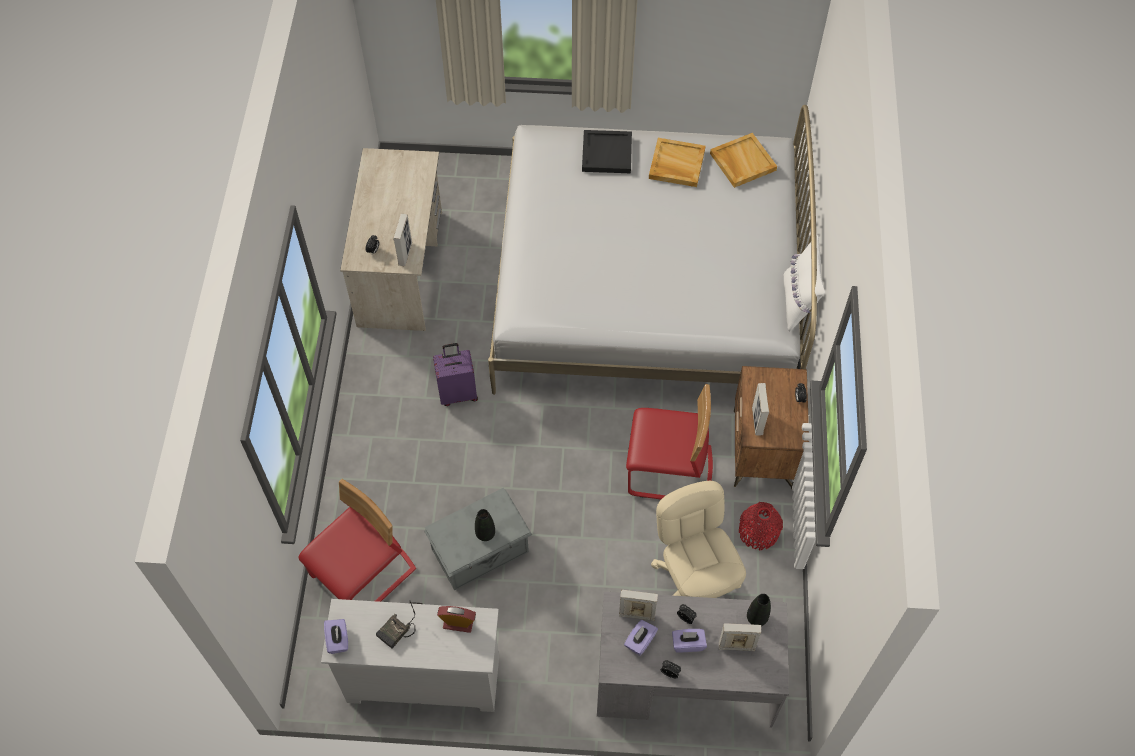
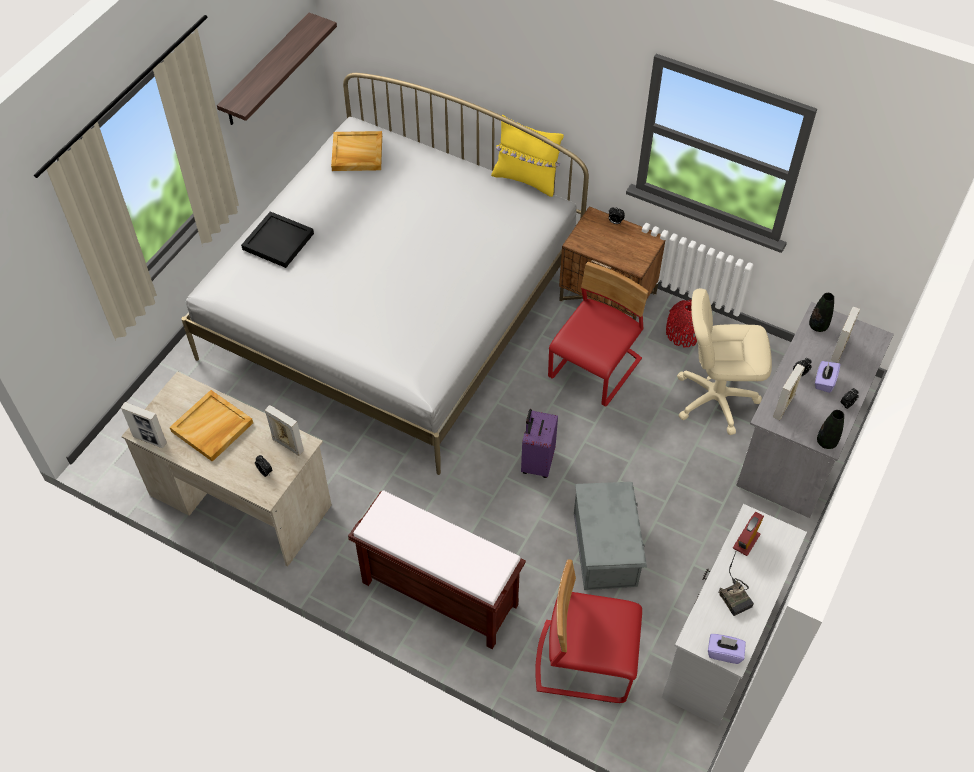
camera: 65 degrees left, 5 degrees down
(364, 574) = (584, 661): red chair -> red chair turned 60 degrees counterclockwise
(379, 441) = (438, 593): none -> brown bench
(458, 393) = (421, 503): purple suitcase -> purple suitcase (536, 462)
(485, 533) = (617, 517): black vase -> black vase (826, 442)
(640, 641) = (809, 414): purple tissue box -> none
(676, 164) = (327, 198): beige tray -> beige tray (212, 428)
(727, 38) = (266, 71): none -> shelf
(757, 421) = (623, 258): picture frame -> picture frame (150, 440)
(798, 302) = (526, 179): white pillow -> yellow pillow

